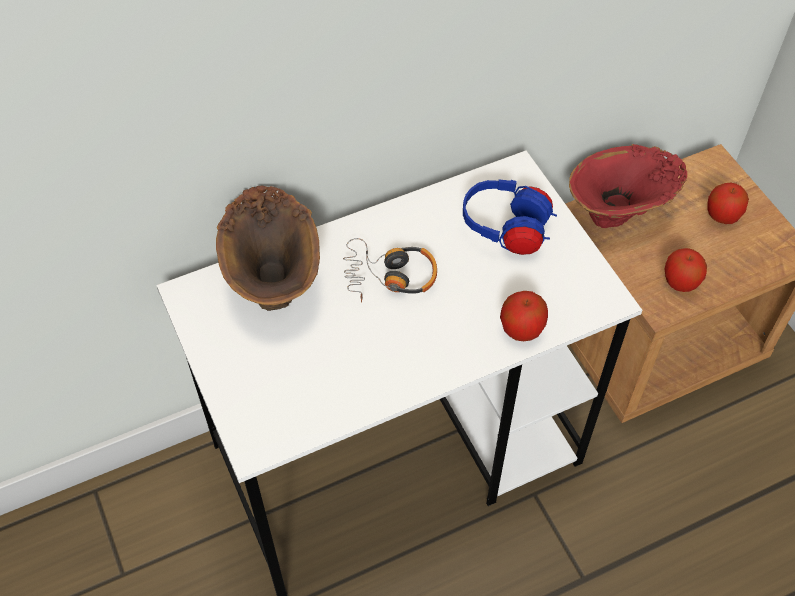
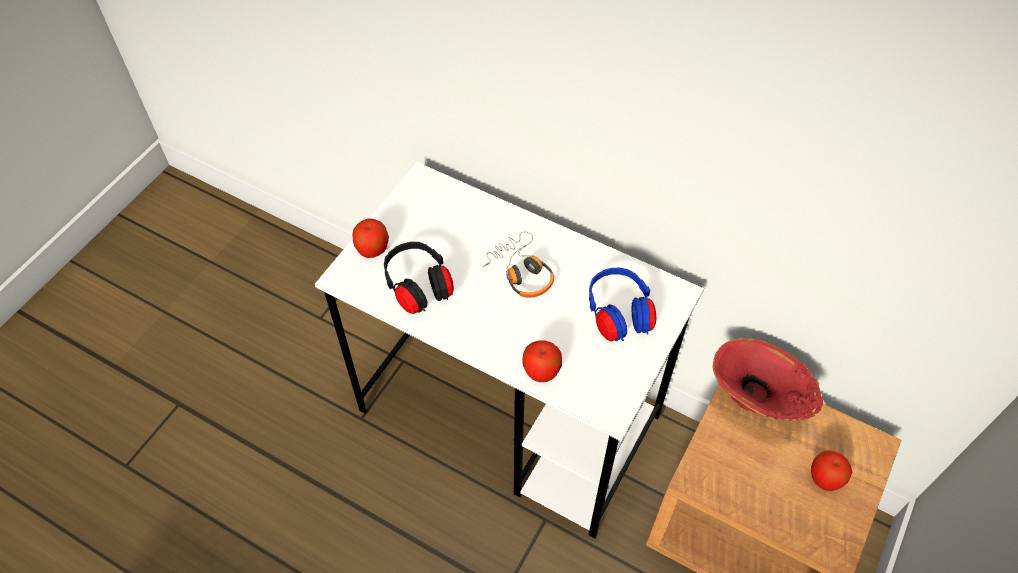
camera: 55 degrees right, 0 degrees up
(275, 281) = (466, 216): brown vase -> none
(333, 378) = (419, 288): none -> black headphones
(680, 282) = (730, 480): apple -> apple (372, 249)

